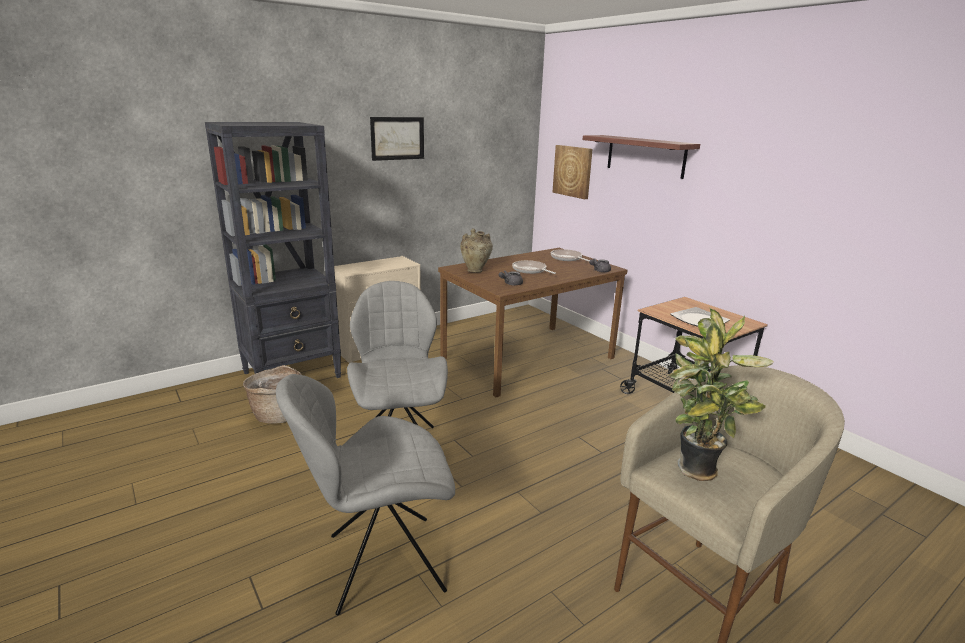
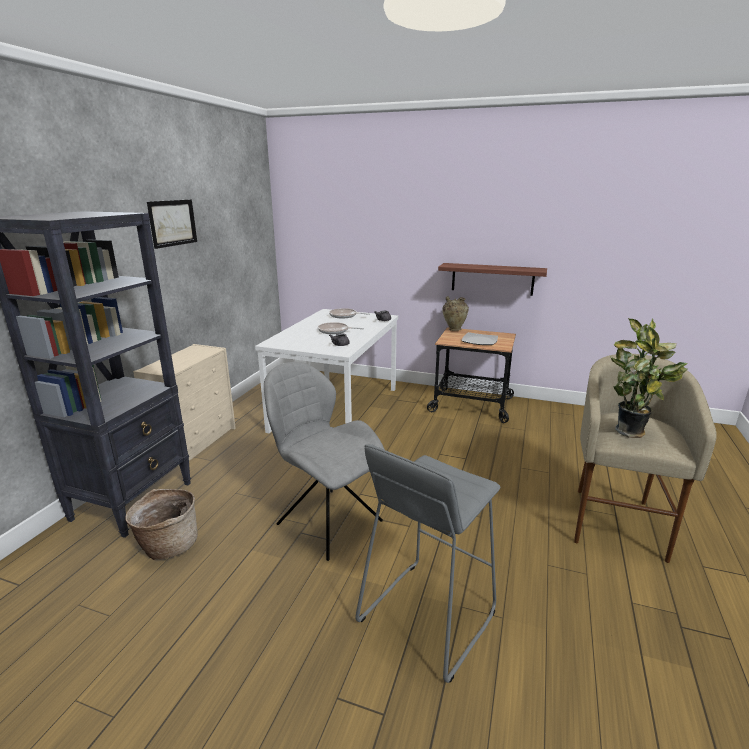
camera: 35 degrees left, 0 degrees up
(380, 563) = (426, 616): grey chair -> grey stool
(475, 271) = (293, 341): beige vase -> beige vase (454, 329)
(527, 358) = (336, 409): brown dining table -> white dining table
(573, 171) = (318, 241): picture -> none
(645, 156) = (392, 221): shelf -> shelf (492, 279)

